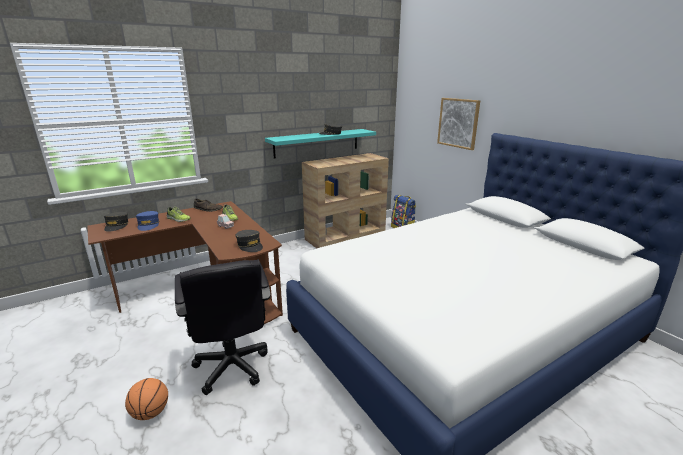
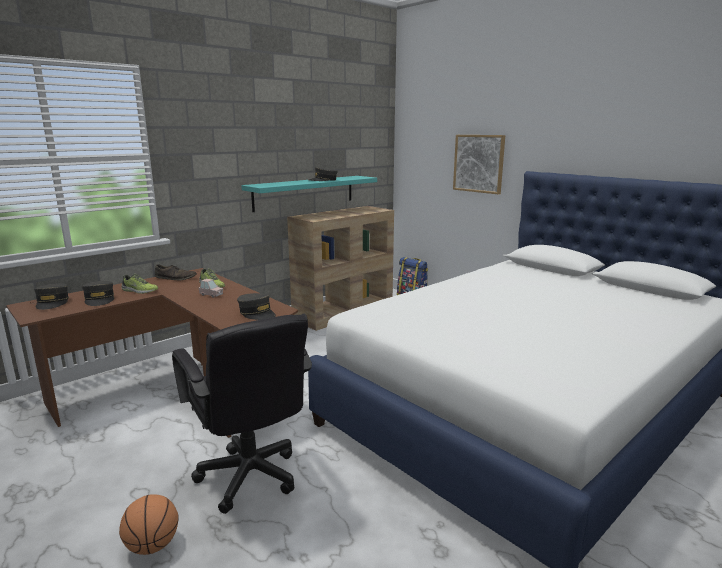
camera: 10 degrees left, 5 degrees down
(148, 225) = (99, 299): blue cap -> grey cap

